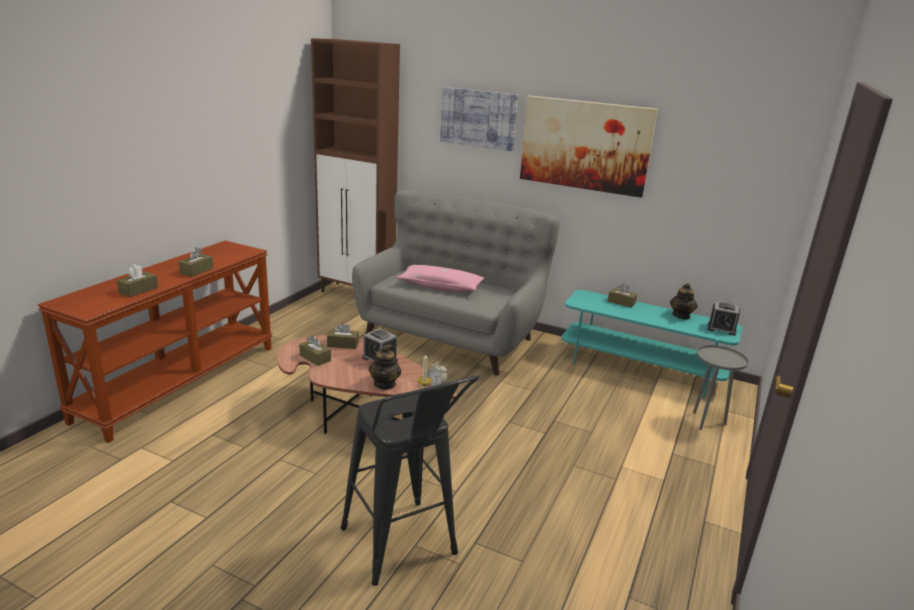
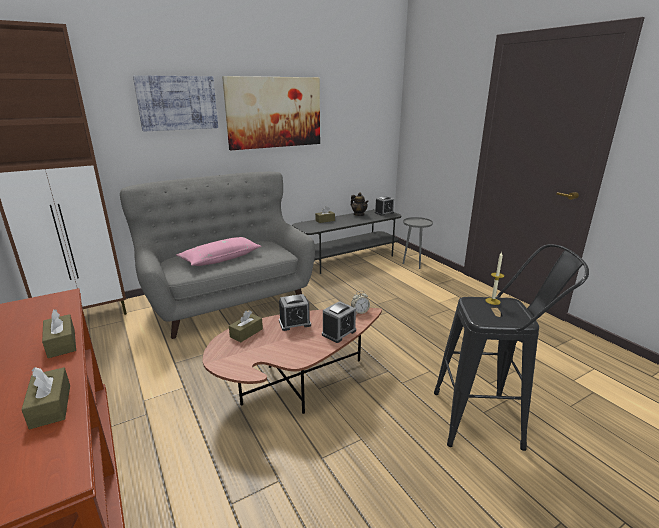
camera: 55 degrees left, 0 degrees up
(315, 358) = (255, 355): brown tissue box -> none
(385, 384) = (339, 332): teapot -> alarm clock
(641, 369) = (348, 258): turquoise tv stand -> grey tv stand

